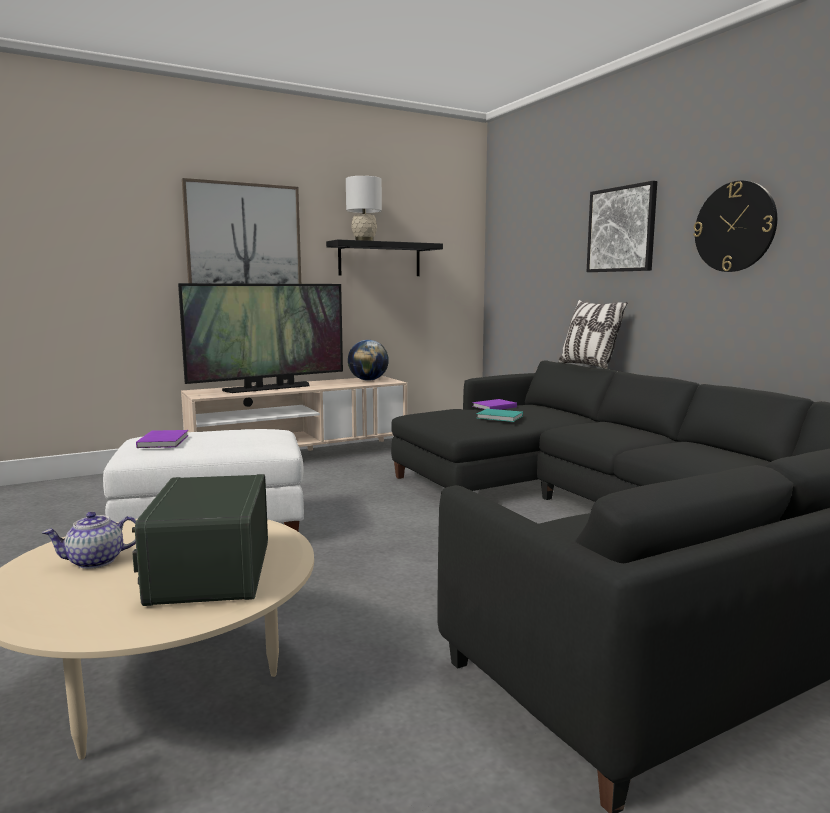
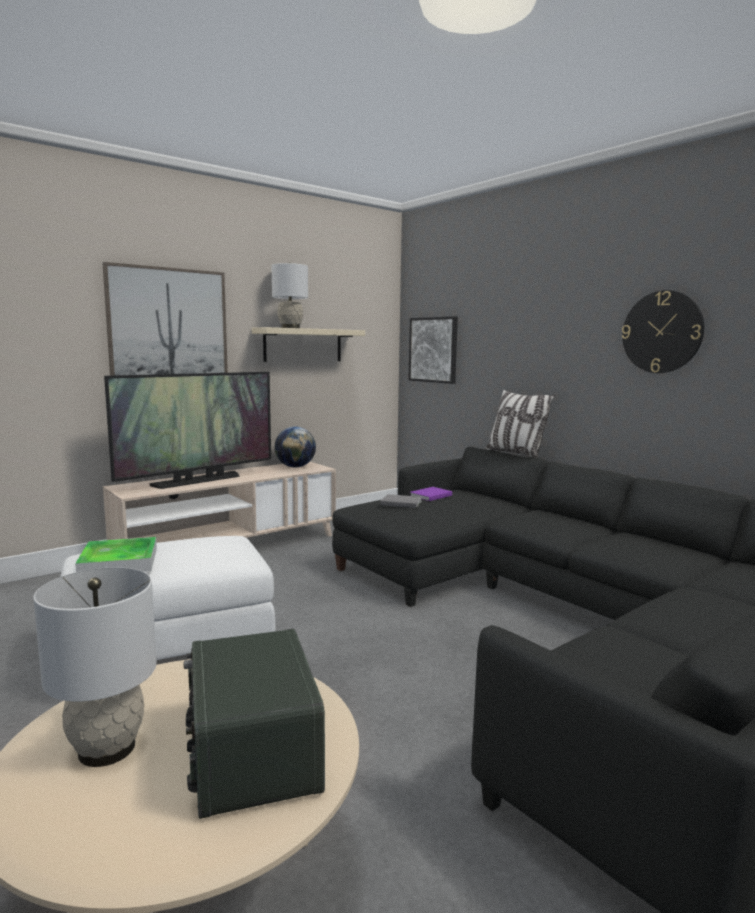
camera: 10 degrees left, 0 degrees up
(95, 561) = (107, 749): teapot -> white table lamp
(164, 441) = (119, 561): purple book -> tray
(379, 259) = (303, 345): black shelf -> beige shelf
(459, 411) = (400, 503): none -> grey book
(500, 417) = (444, 509): turquoise book -> none
(621, 229) = (546, 326): picture -> picture (433, 350)

